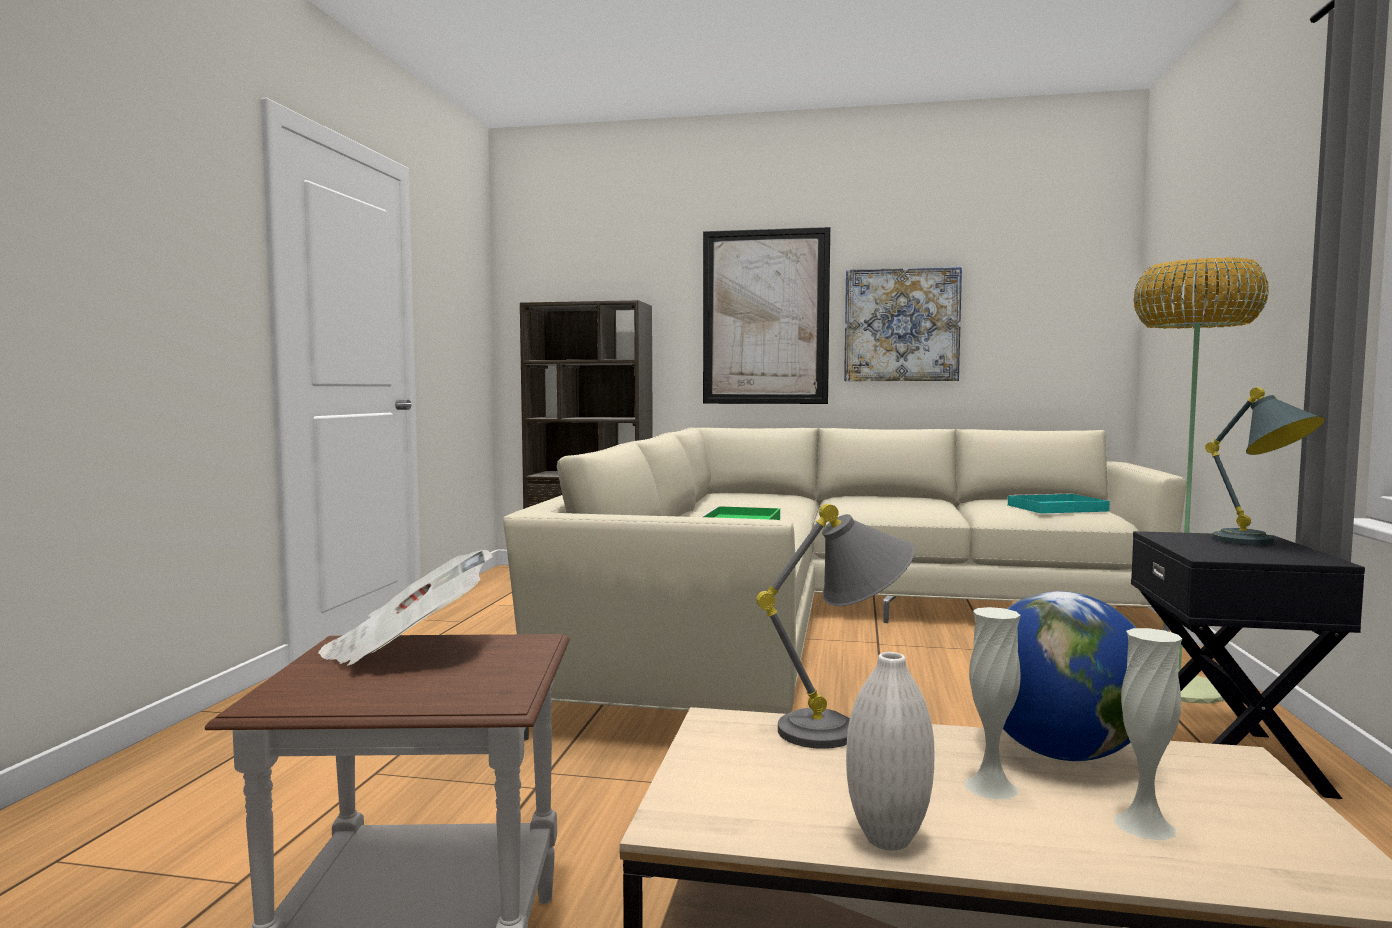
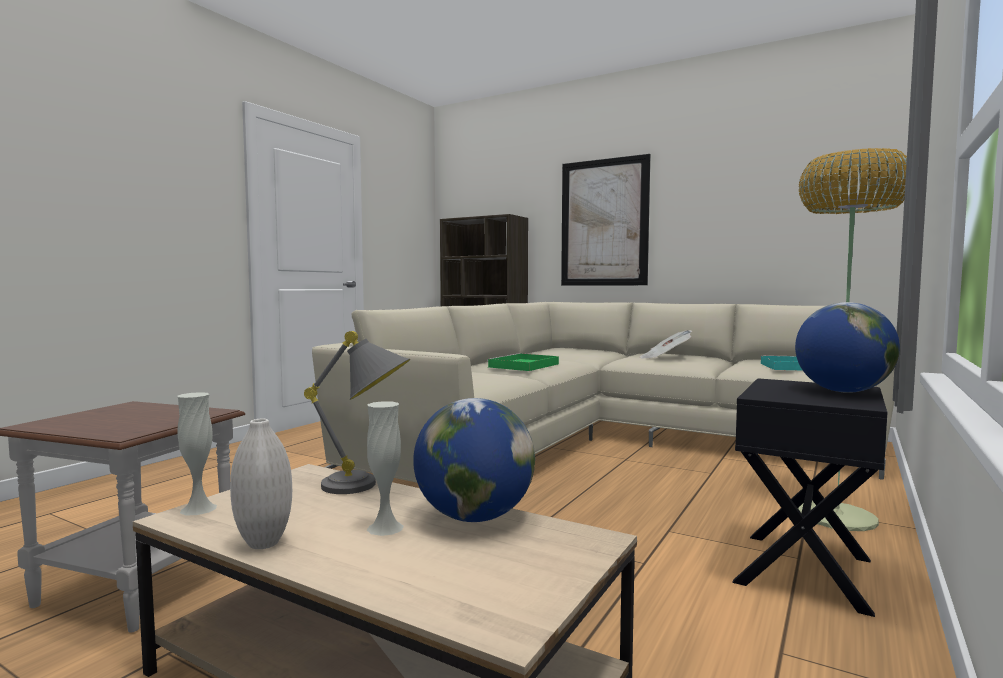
camera: 20 degrees right, 0 degrees up
(406, 650) = (145, 410): newspaper -> newspaper (665, 358)
(901, 325) = (703, 224): picture -> none
(1144, 825) = (434, 564): white vase -> white vase (198, 509)
(1262, 544) = (843, 391): grey table lamp -> globe

